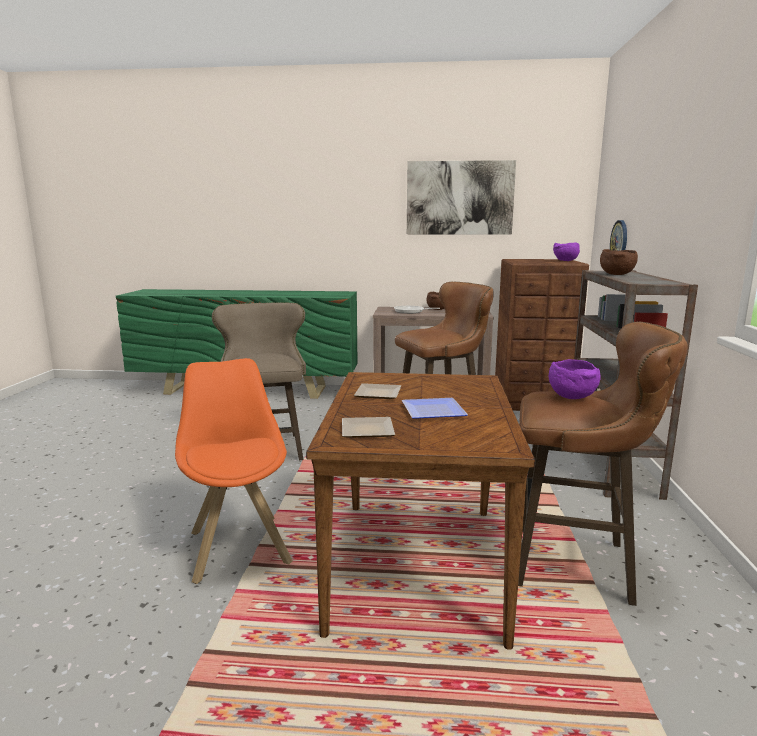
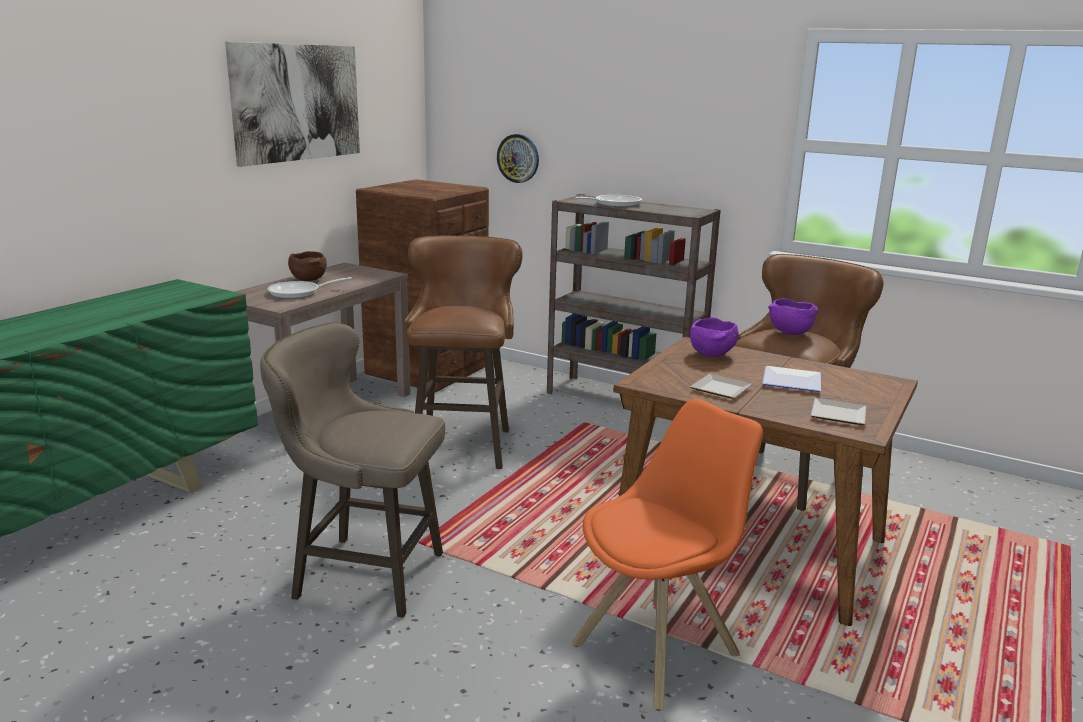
camera: 65 degrees left, 5 degrees up
(238, 547) = (658, 649): orange chair -> orange chair turned 135 degrees clockwise
(565, 261) = (441, 184): purple bowl -> purple bowl (712, 355)
(616, 274) = (614, 204): brown bowl -> frying pan

